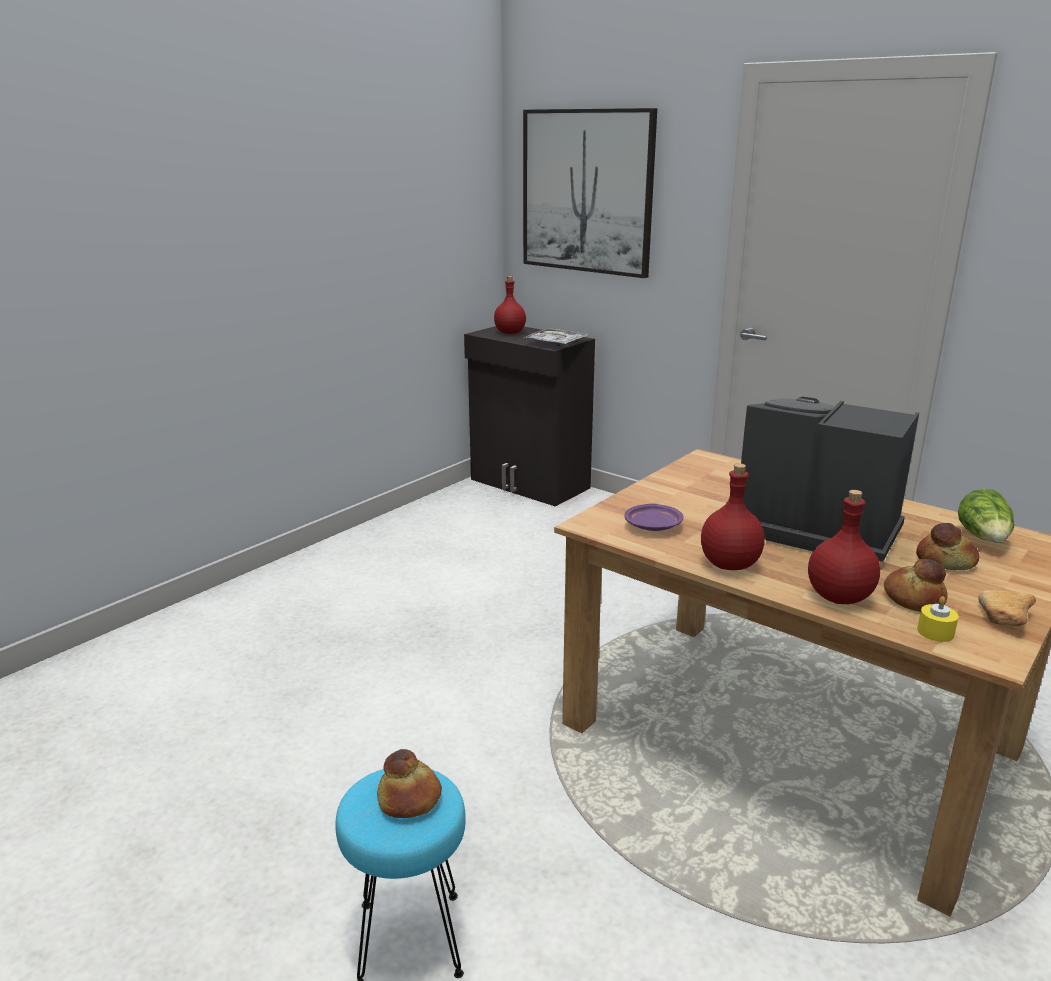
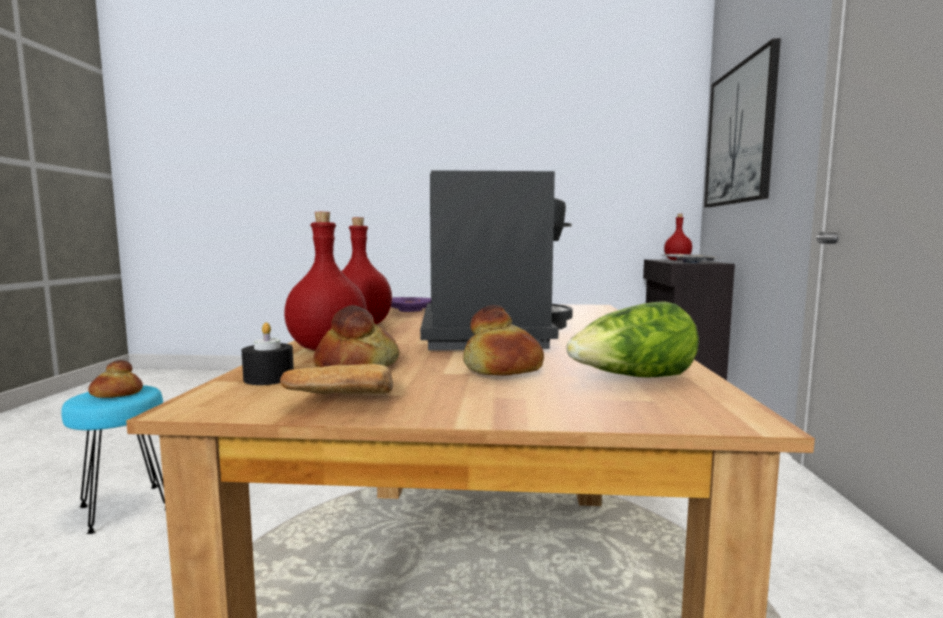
camera: 55 degrees right, 15 degrees down
(935, 632) = (269, 378): yellow candle -> black candle

